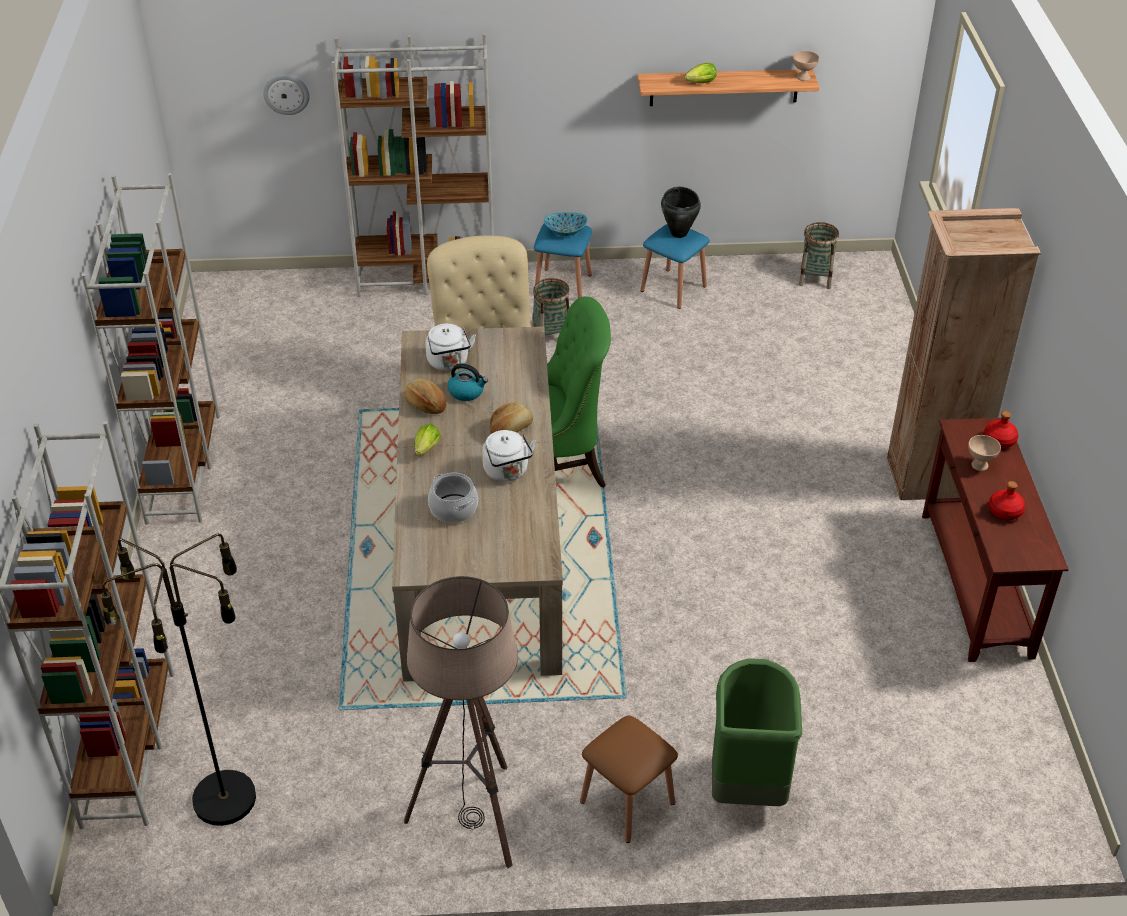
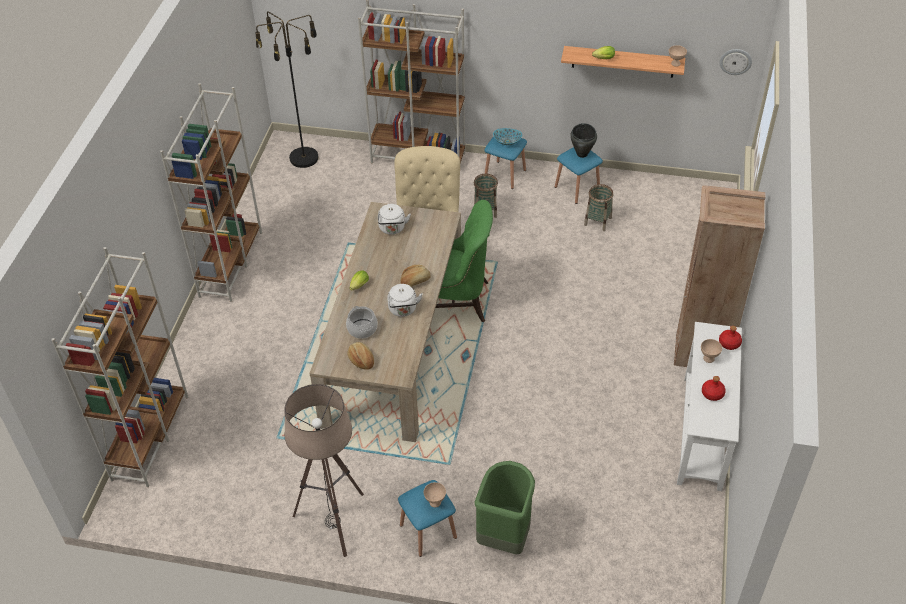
camera: 15 degrees right, 5 degrees up
(223, 800) = (194, 481): floor lamp -> floor lamp (303, 158)
(286, 94) = (335, 29): wall clock -> wall clock (735, 61)
(425, 404) = (368, 255): bread -> bread (361, 360)
(467, 392) = (397, 251): kettle -> none
(627, 802) = (428, 531): brown stool -> blue stool
(644, 747) = (435, 502): none -> beige bowl
(815, 278) = (676, 195): basket -> basket (598, 221)
(976, 585) = (702, 433): brown console table -> white console table

